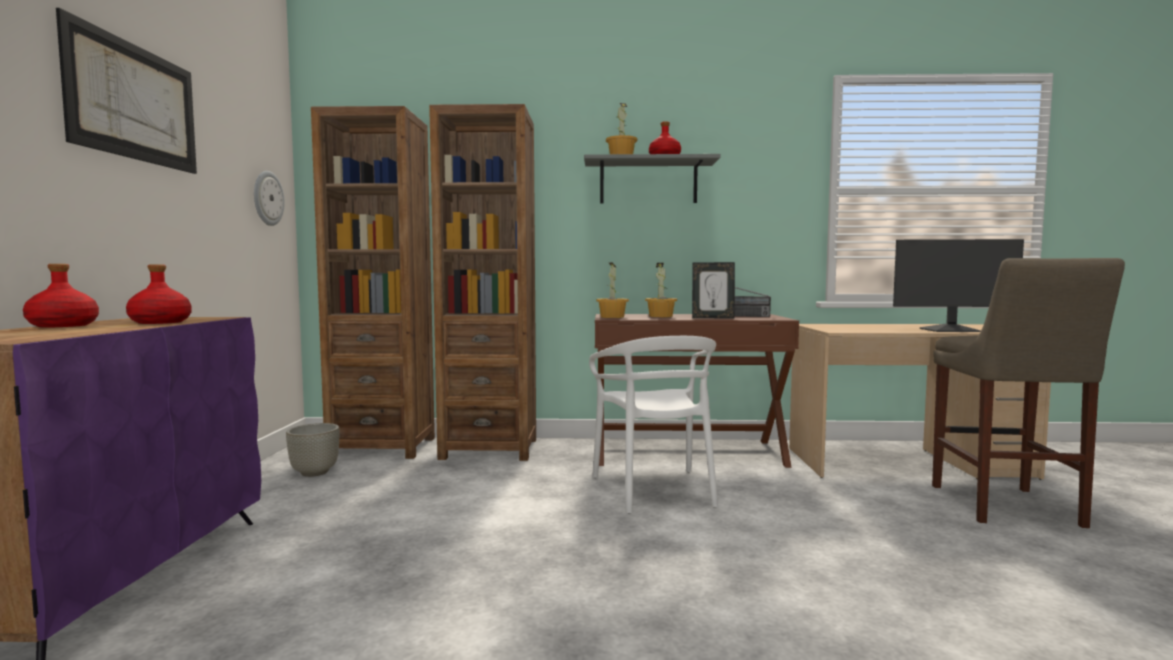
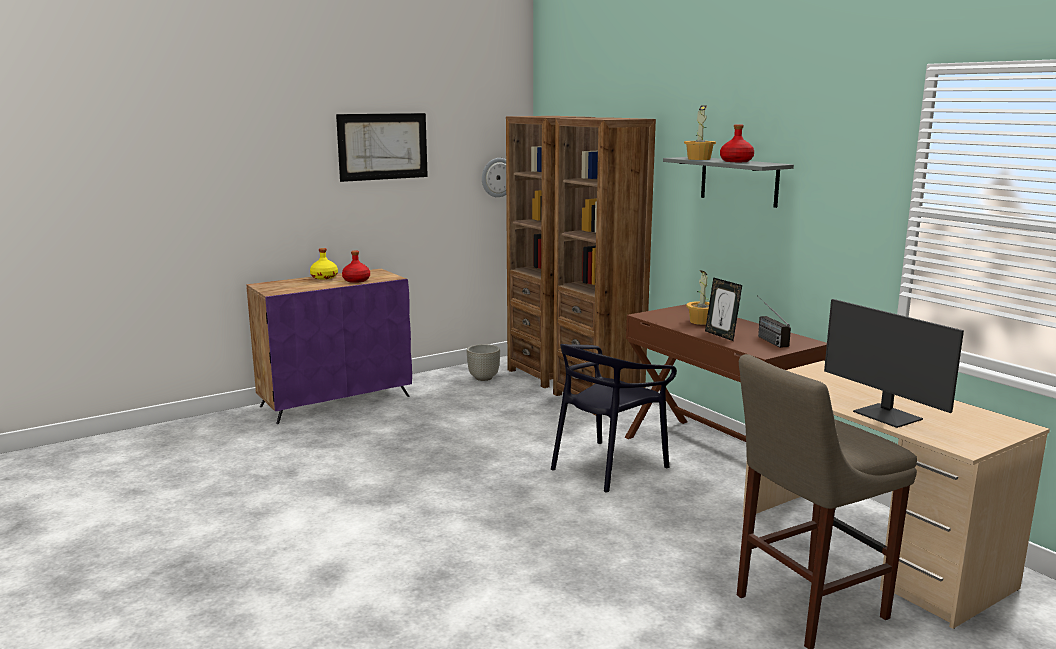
camera: 55 degrees right, 10 degrees up
(64, 325) = (324, 277): red bottle -> yellow bottle
(611, 317) = (660, 313): potted plant -> none
(655, 490) = (607, 466): white chair -> black chair

